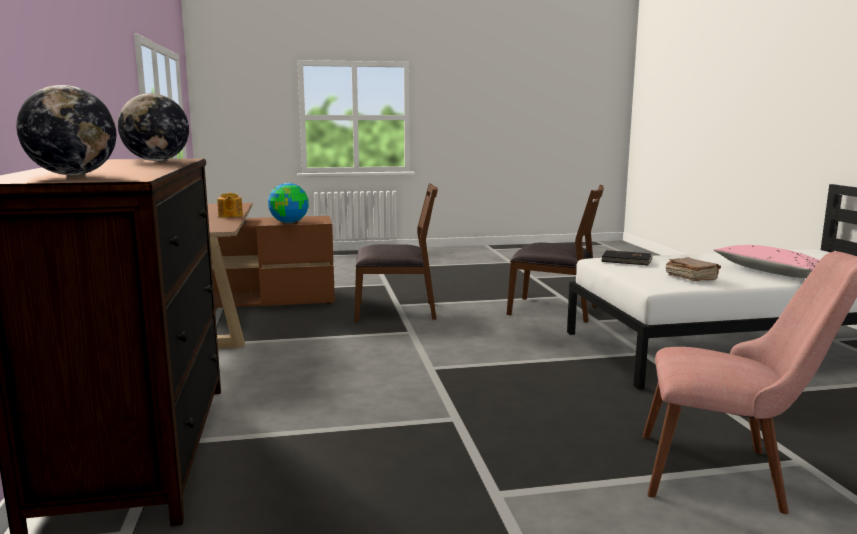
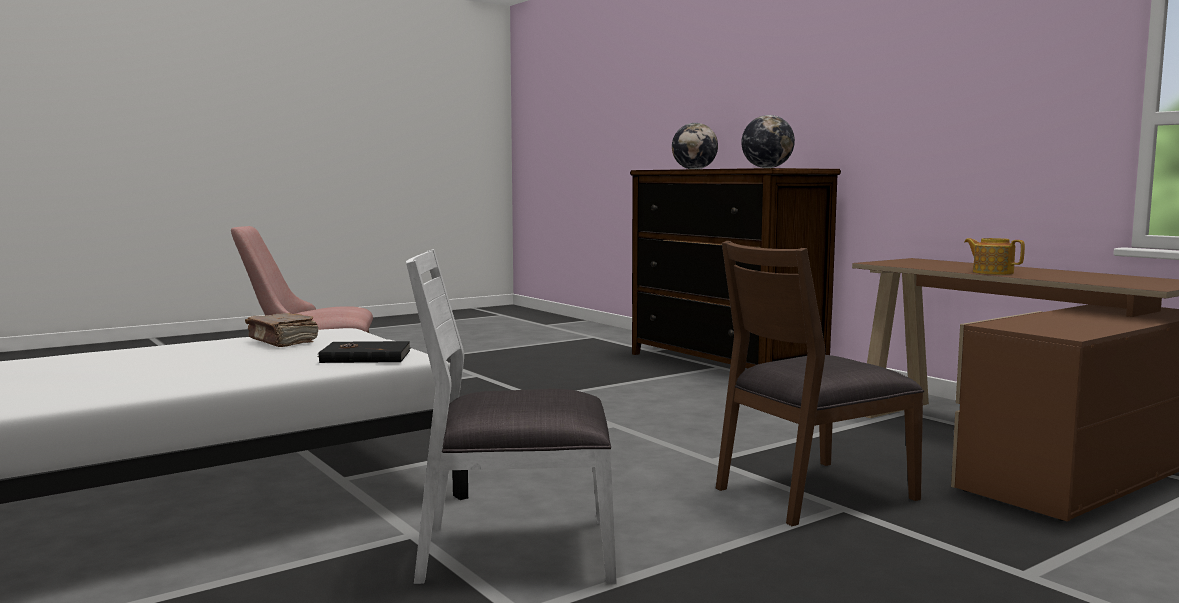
camera: 155 degrees right, 5 degrees down
(289, 222) = (1032, 319): globe -> none
(553, 310) = (515, 551): brown chair -> white chair
(772, 273) = (133, 357): pink pillow -> none

